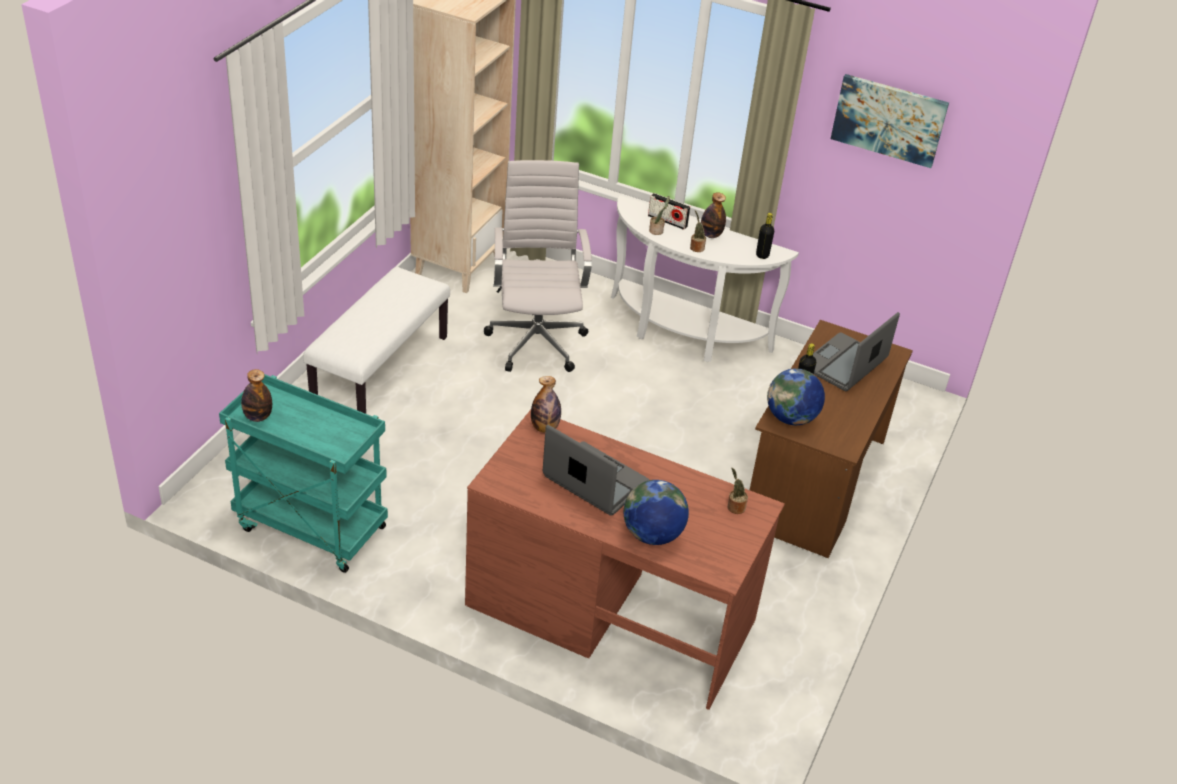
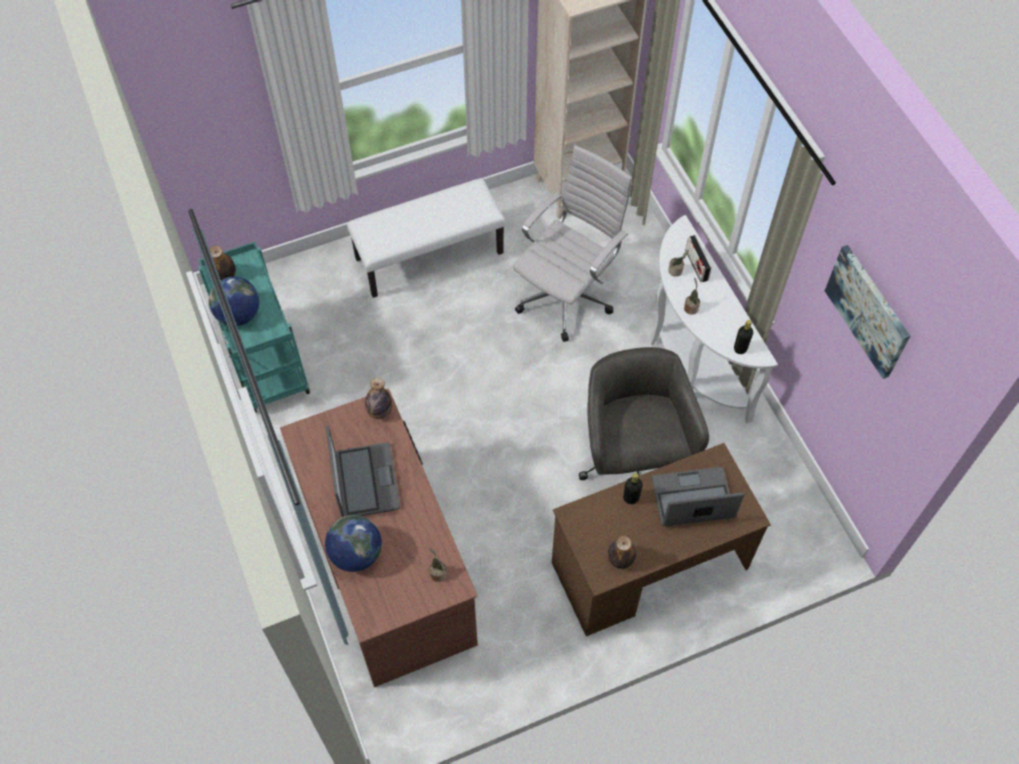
camera: 45 degrees right, 20 degrees up
(711, 235) = (718, 301): bottle -> bottle (620, 559)
(718, 421) = (632, 459): none -> grey office chair
(791, 418) = (589, 520): globe -> globe (238, 315)

